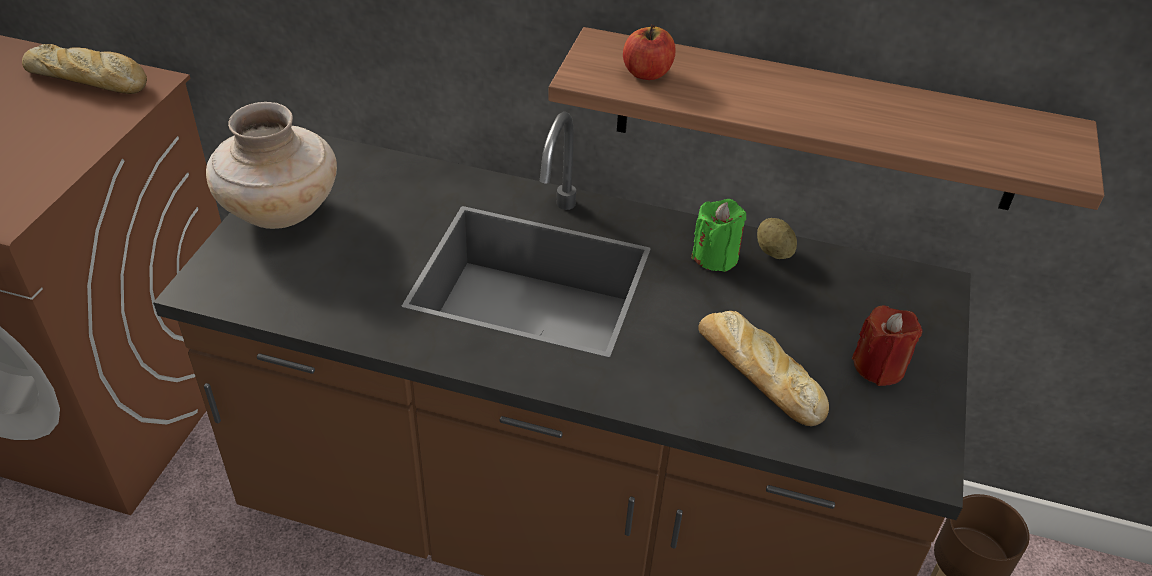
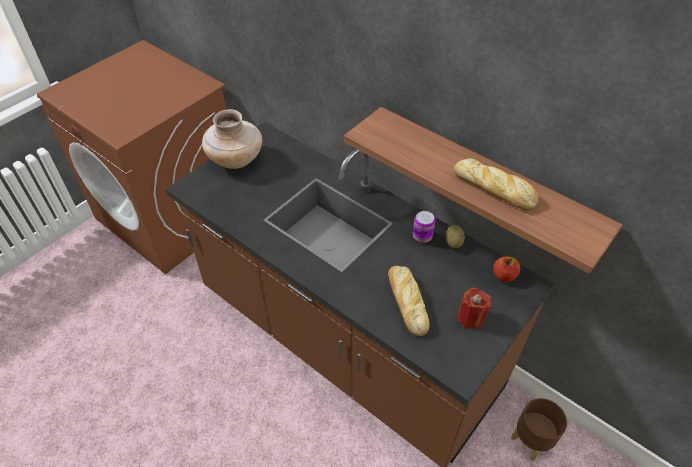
camera: 25 degrees right, 5 degrees up
(89, 79) = (183, 78): bread -> bread (495, 189)
(647, 73) = (395, 139): apple -> apple (504, 276)
(715, 256) = (422, 236): green candle -> can

